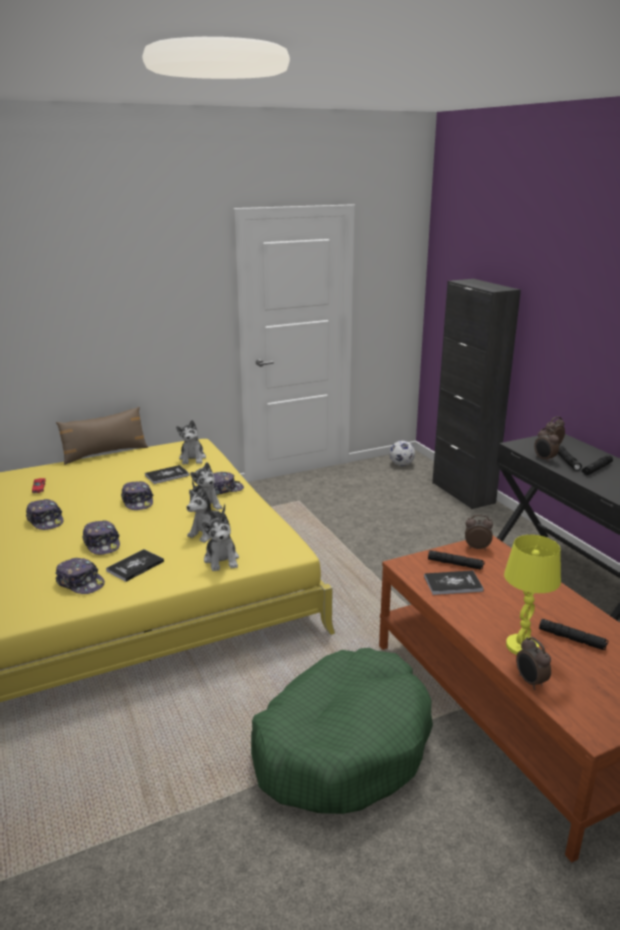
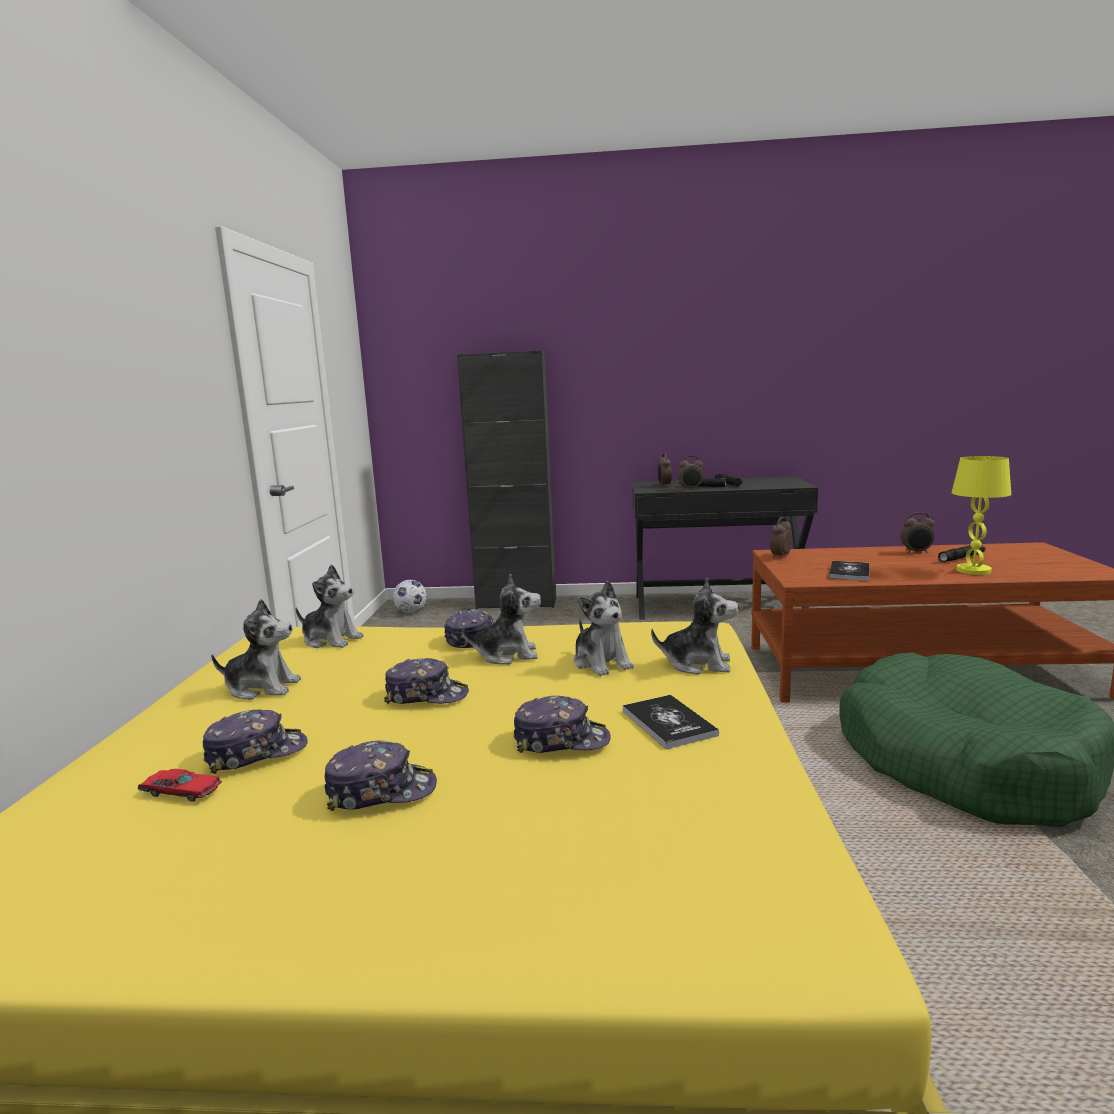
camera: 60 degrees left, 10 degrees down
(80, 583) = (695, 777): cap -> cap (256, 753)
(105, 453) = (148, 705): brown pillow -> none
(128, 466) = (262, 688): none -> plush toy
(167, 475) = (363, 662): book -> none
(455, 564) = (809, 566): black flashlight -> none
(530, 682) = (1034, 577): alarm clock -> alarm clock (916, 552)

